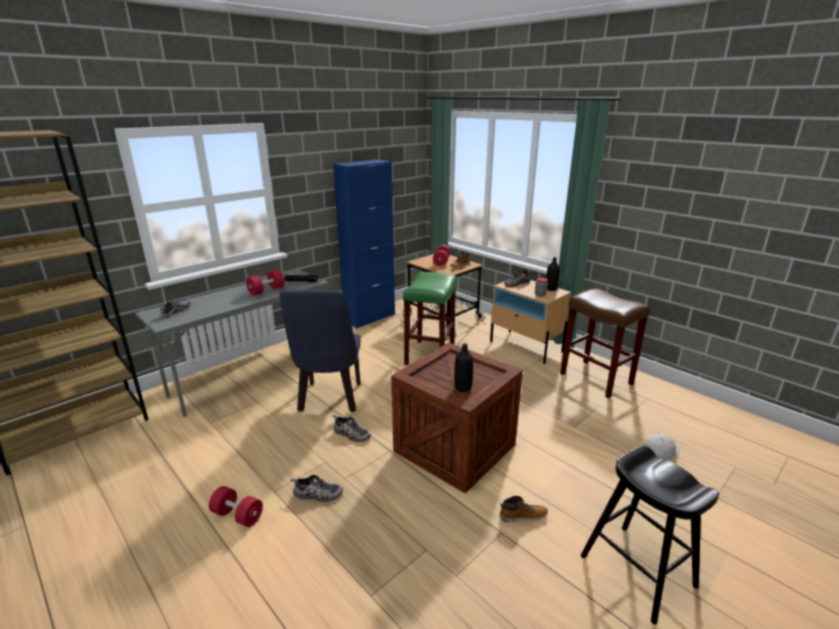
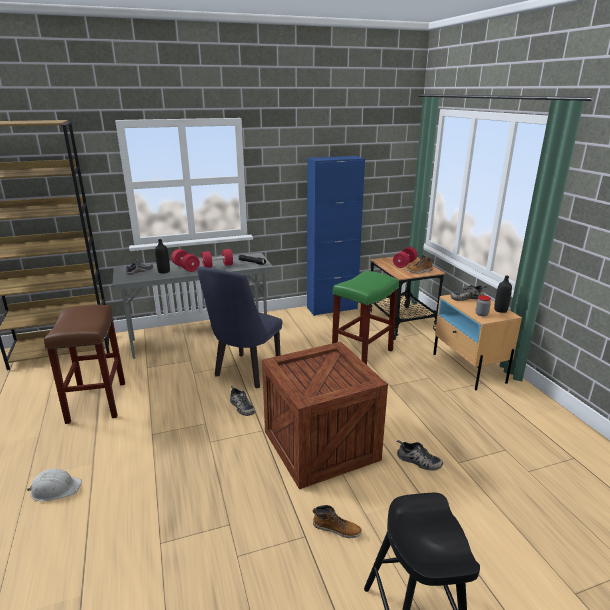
camera: 25 degrees right, 0 degrees up
(237, 515) = (115, 444): red dumbbell -> red dumbbell (186, 268)
(317, 495) = (180, 448): shoe -> shoe (418, 461)
(463, 387) = (316, 386): black bottle -> black bottle (164, 271)
(595, 378) = (524, 419): brown stool -> brown stool (96, 401)
(659, 452) = (540, 519): white hard hat -> white hard hat (55, 489)

